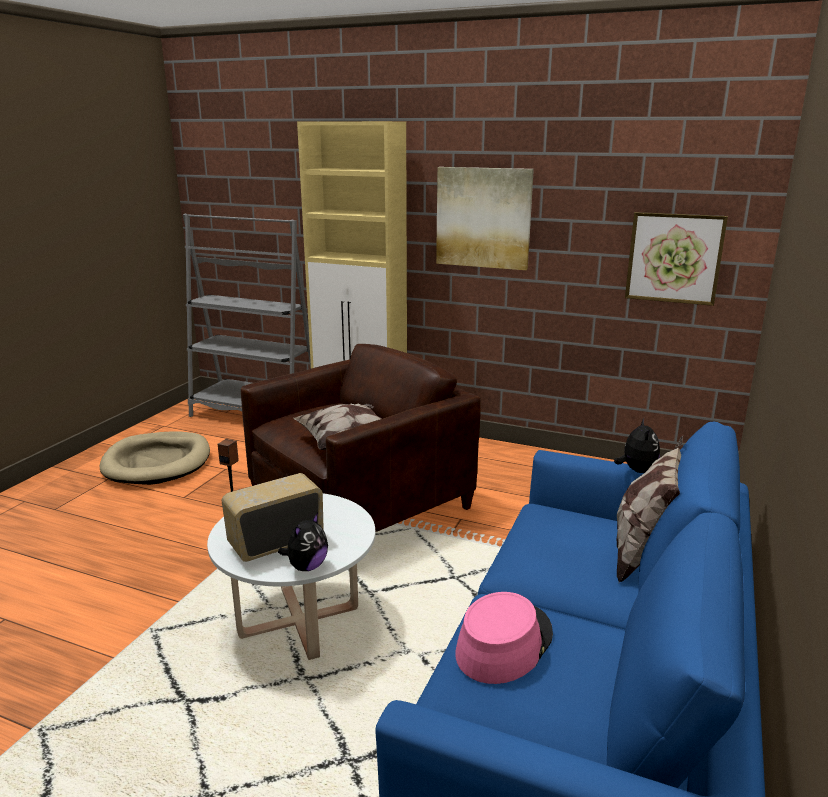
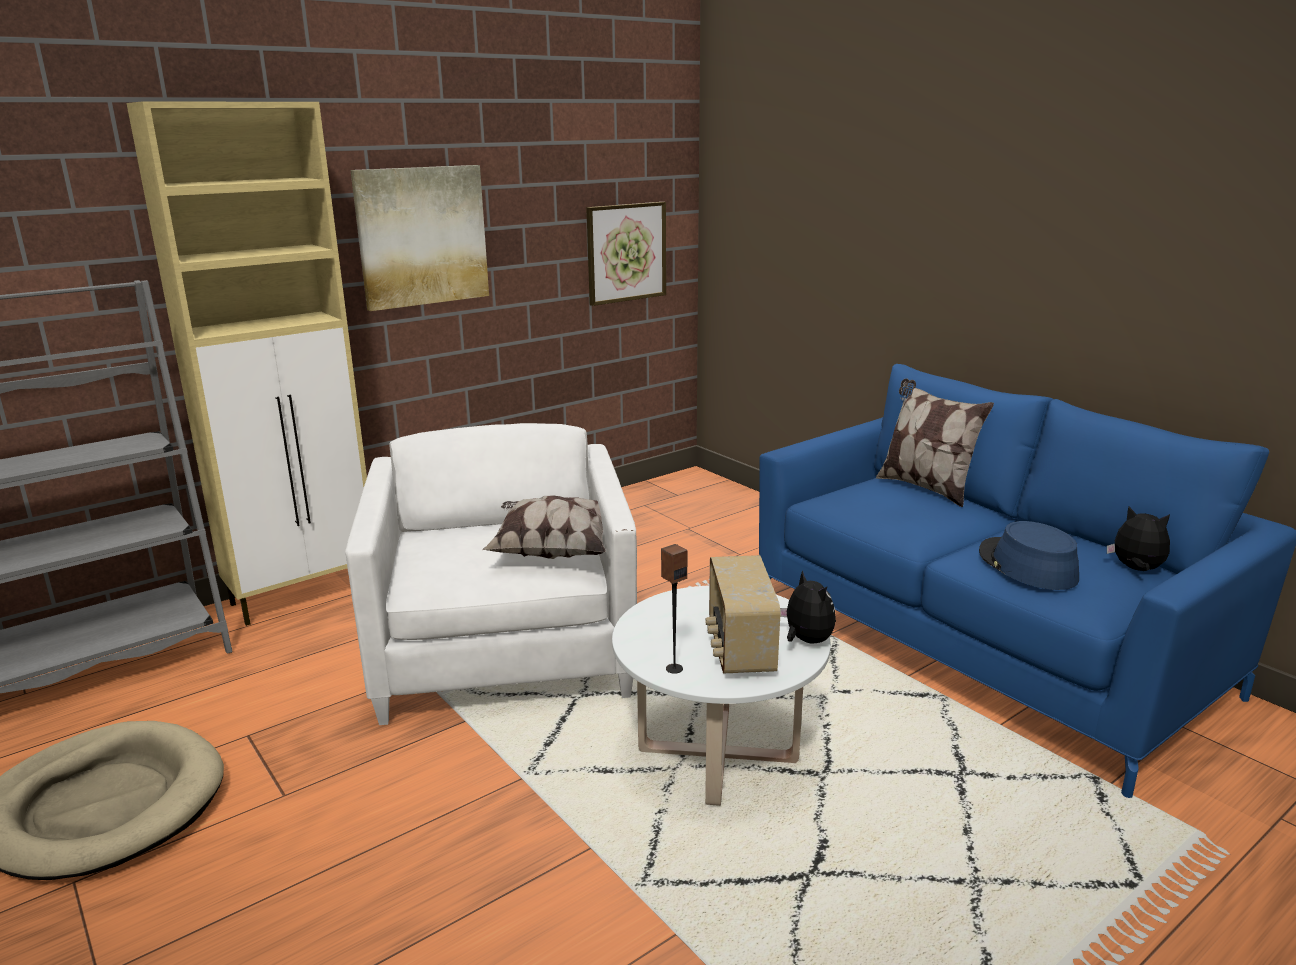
camera: 60 degrees left, 0 degrees up
(360, 503) = (505, 648): brown armchair -> white armchair
(504, 643) = (1026, 565): pink hat -> blue hat
(636, 470) = (843, 434): plush toy -> plush toy (1136, 569)

